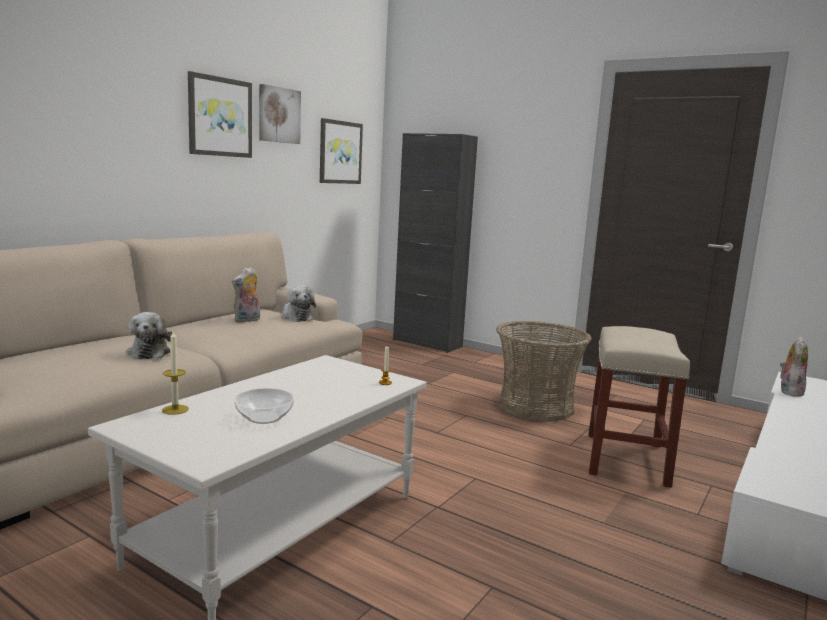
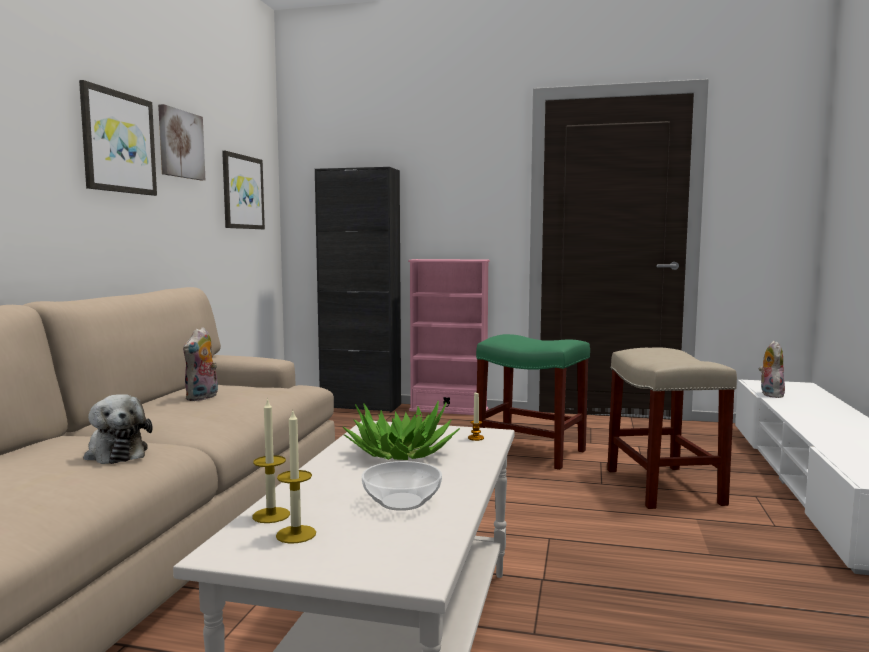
camera: 20 degrees left, 5 degrees down
(173, 424) = (296, 534): none -> candle
(296, 317) = (256, 387): plush toy -> none
(315, 383) = (401, 452): none -> potted plant
(499, 358) = (448, 410): none -> pink bookcase
(536, 407) = (532, 452): basket -> green stool

